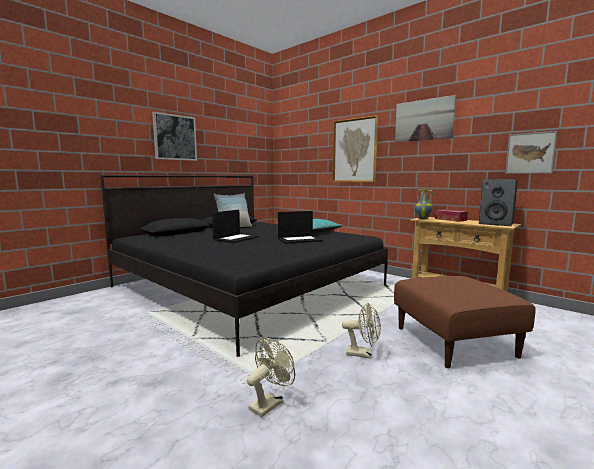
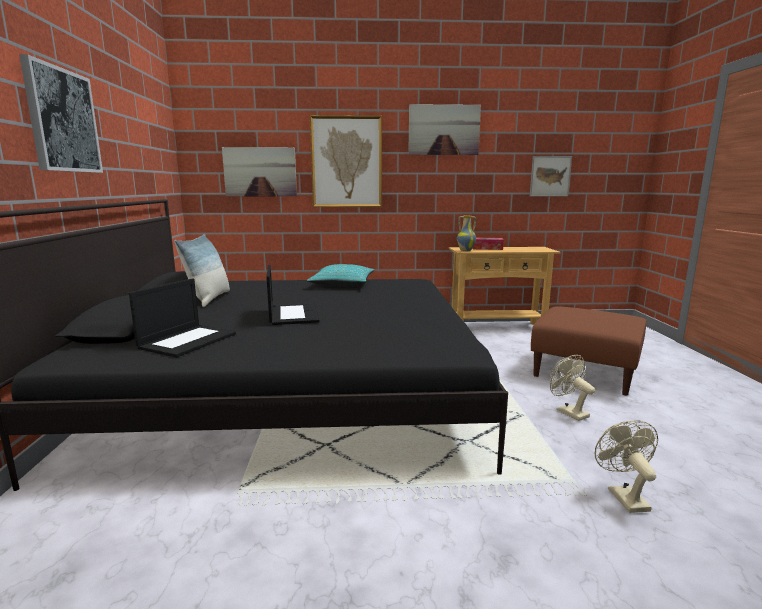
camera: 45 degrees left, 5 degrees up
(300, 240) = (375, 298): laptop -> laptop (188, 340)
(308, 159) = (260, 172): none -> picture
(363, 354) = (568, 412): beige fan -> beige fan turned 90 degrees counterclockwise
(496, 224) = (535, 249): speaker -> none

